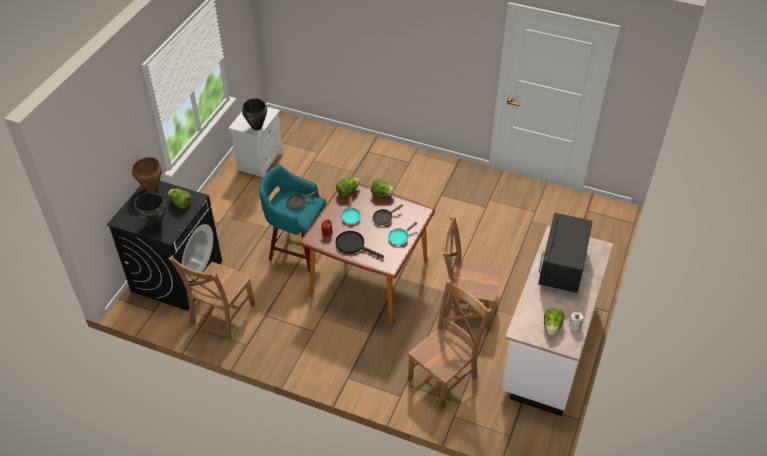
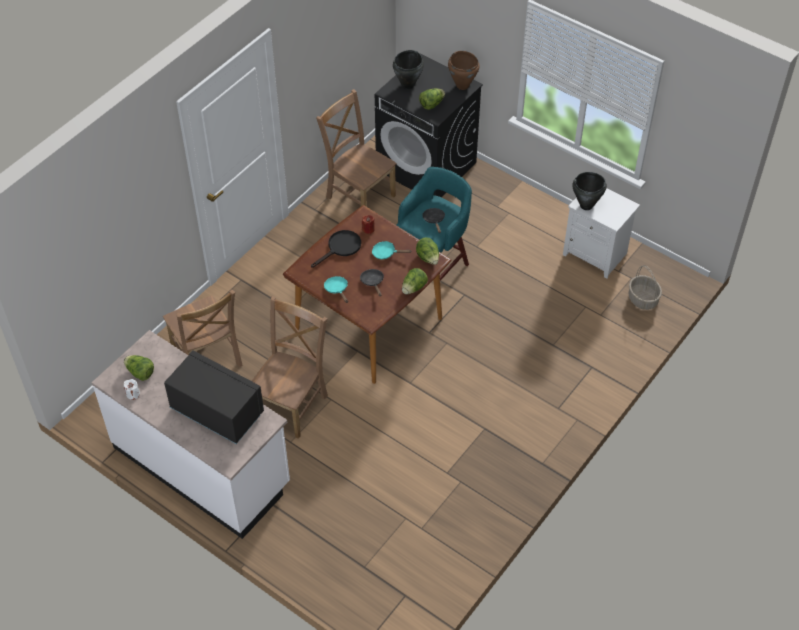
camera: 105 degrees right, 5 degrees up
(298, 134) = (643, 299): none -> basket

